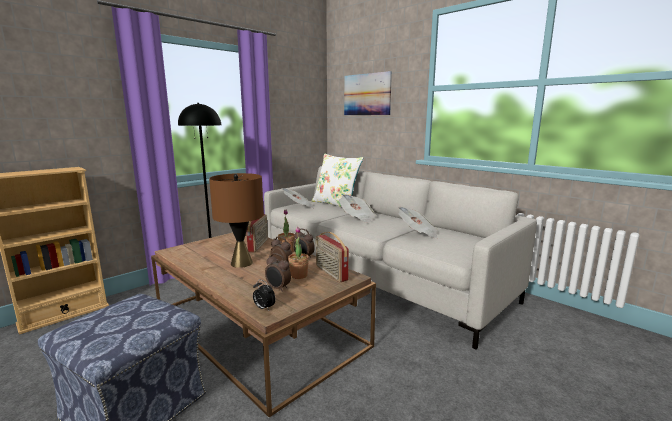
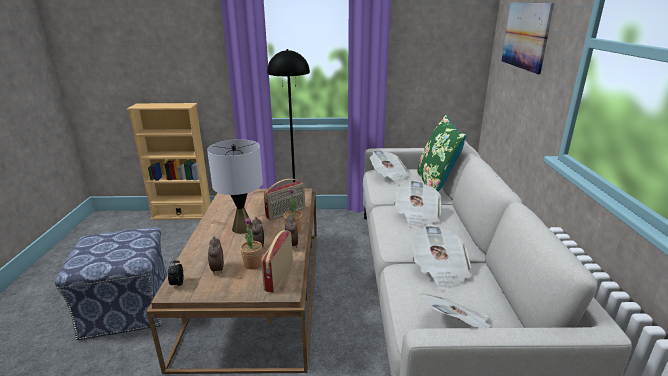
camera: 45 degrees right, 10 degrees up
(241, 263) = (243, 228): brown table lamp -> grey table lamp
(336, 204) = (436, 185): white pillow -> green pillow
(468, 247) = (456, 326): none -> newspaper

